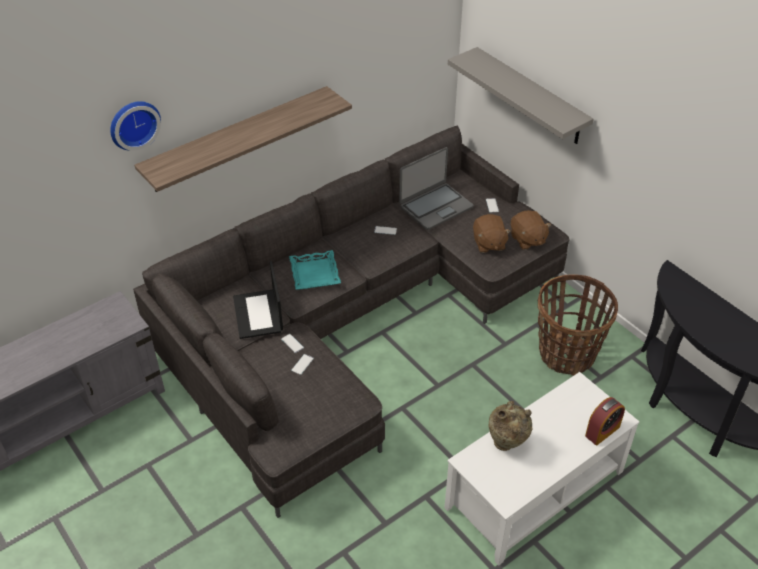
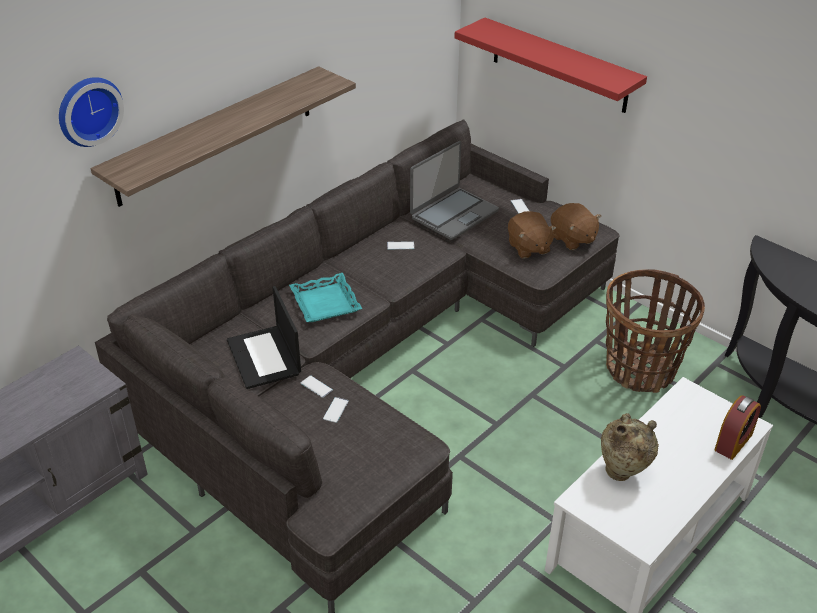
camera: 10 degrees left, 5 degrees down
(530, 96) = (559, 65): grey shelf -> red shelf

